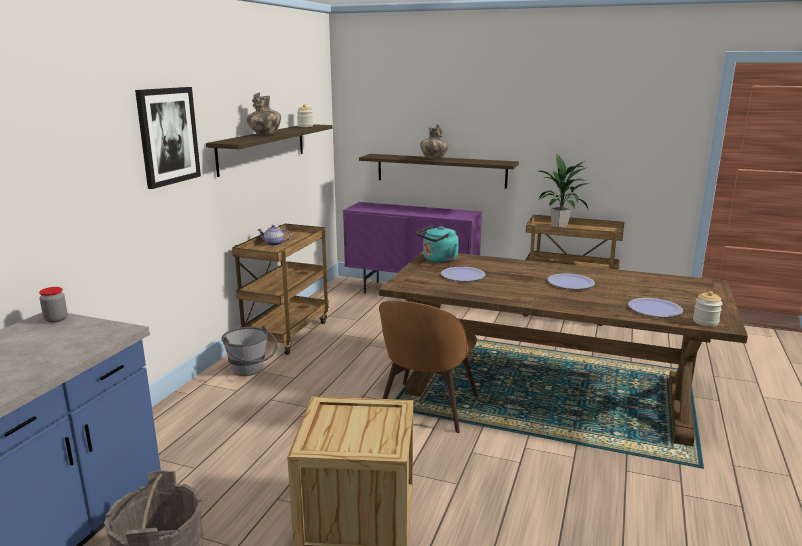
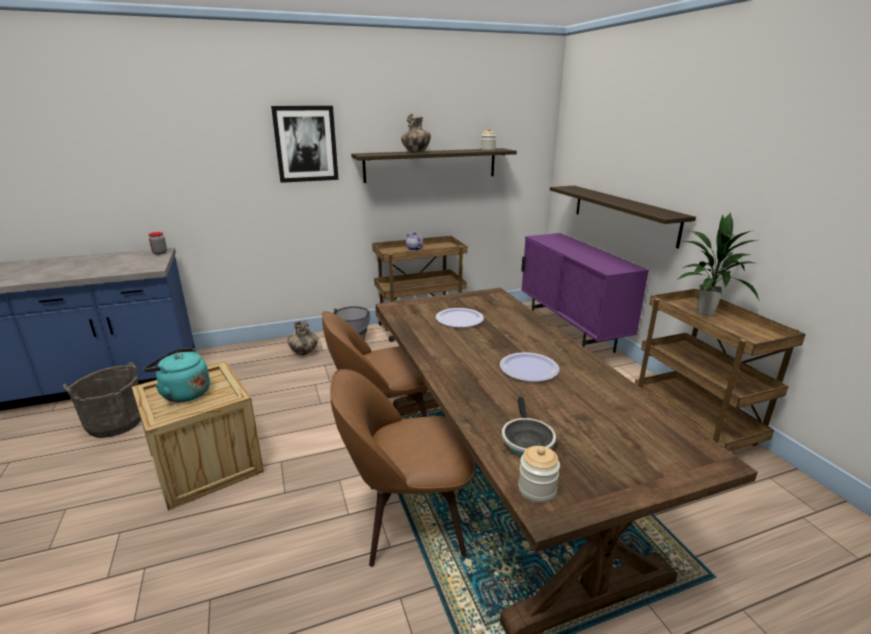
camera: 50 degrees right, 5 degrees up
(433, 159) = (607, 199): vase -> vase (304, 352)
(438, 260) = (482, 299): turquoise kettle -> turquoise kettle (183, 393)
(553, 439) = (408, 519): none -> brown chair
(654, 309) = (526, 440): plate -> frying pan

